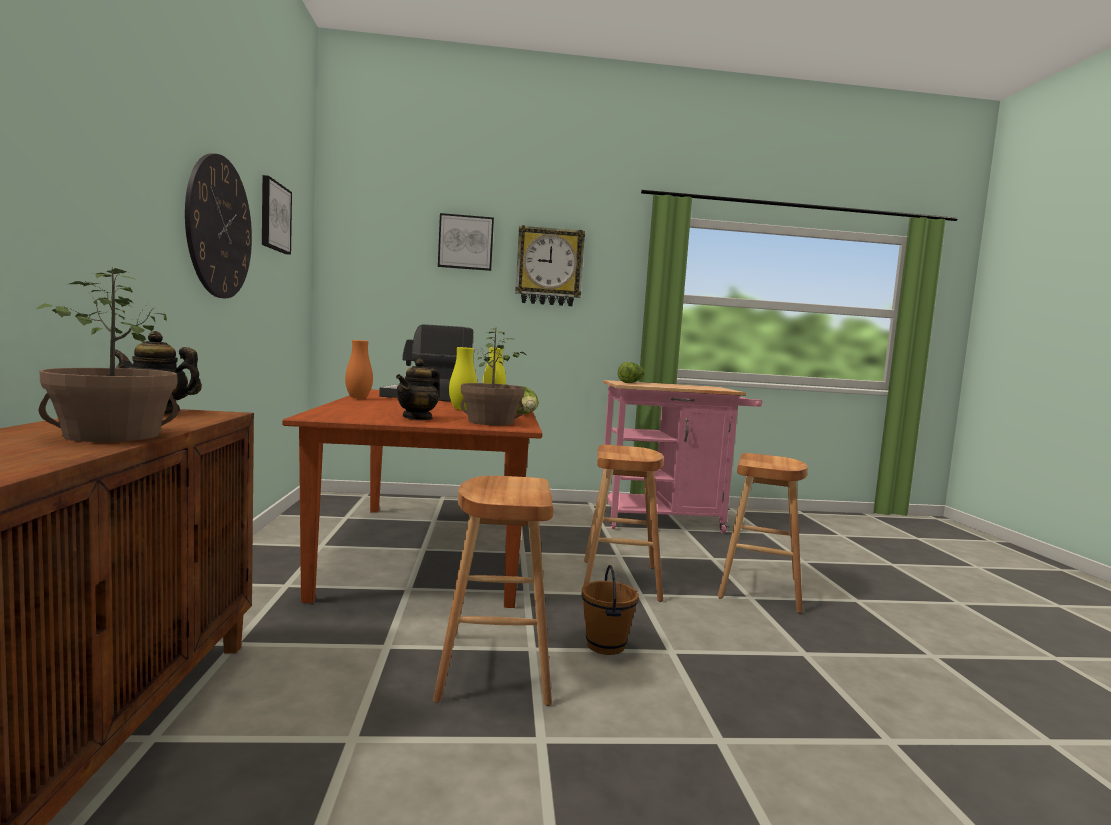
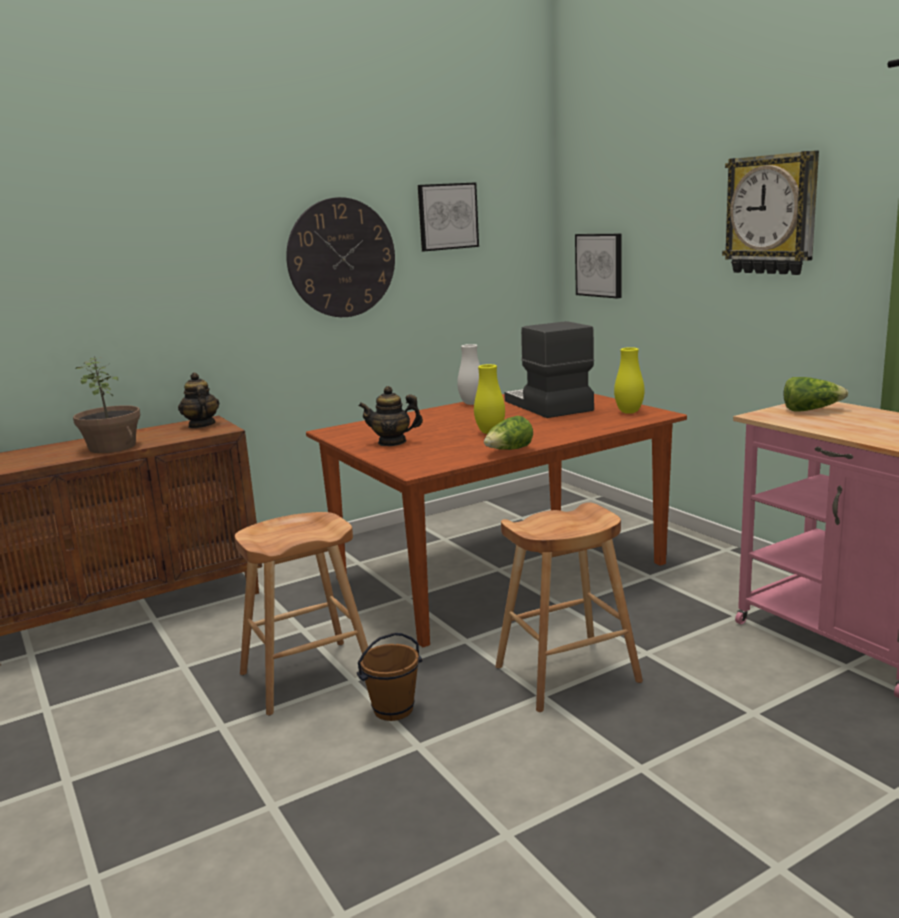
camera: 65 degrees right, 10 degrees up
(358, 398) = (472, 403): orange vase -> white vase
(466, 242) = (677, 192): picture -> picture (599, 265)
(490, 422) = (424, 457): potted plant -> none
(759, 588) = (687, 770): brown stool -> none

